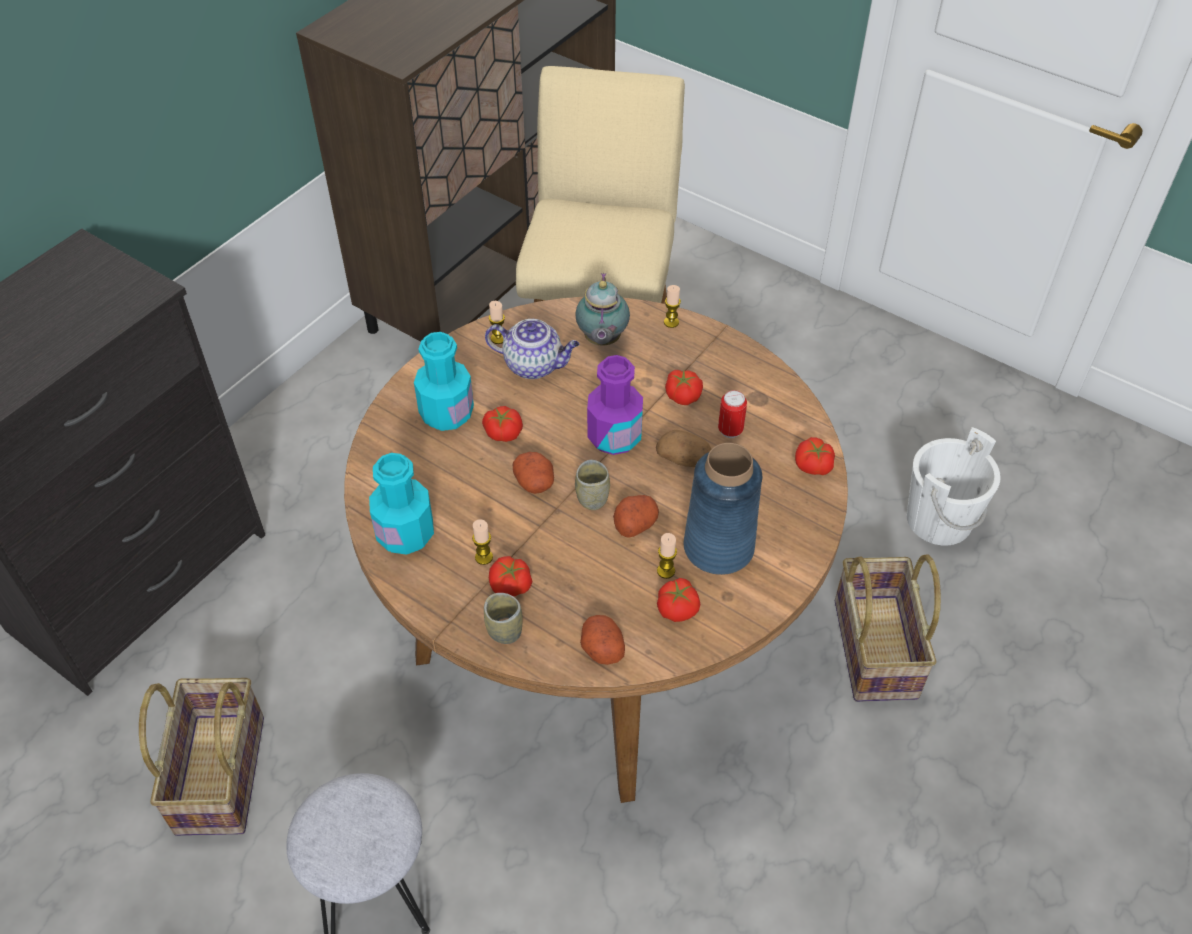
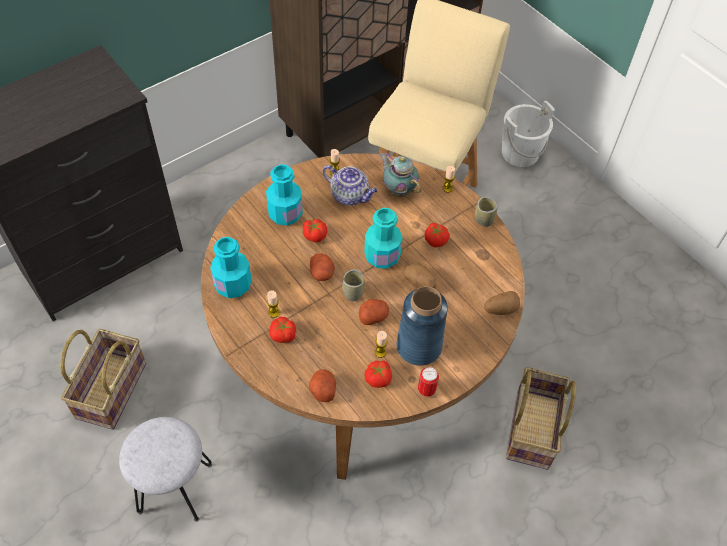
camera: 15 degrees right, 5 degrees up
(504, 631) = (269, 362): cup -> cup (483, 220)
(601, 341) = (398, 190): teapot -> teapot turned 120 degrees clockwise
(614, 436) = (382, 256): purple bottle -> turquoise bottle
(730, 430) = (456, 271): can -> can (426, 390)
(813, 466) = (500, 309): tomato -> potato
(939, 519) = (608, 355): white bucket -> white bucket (520, 153)

